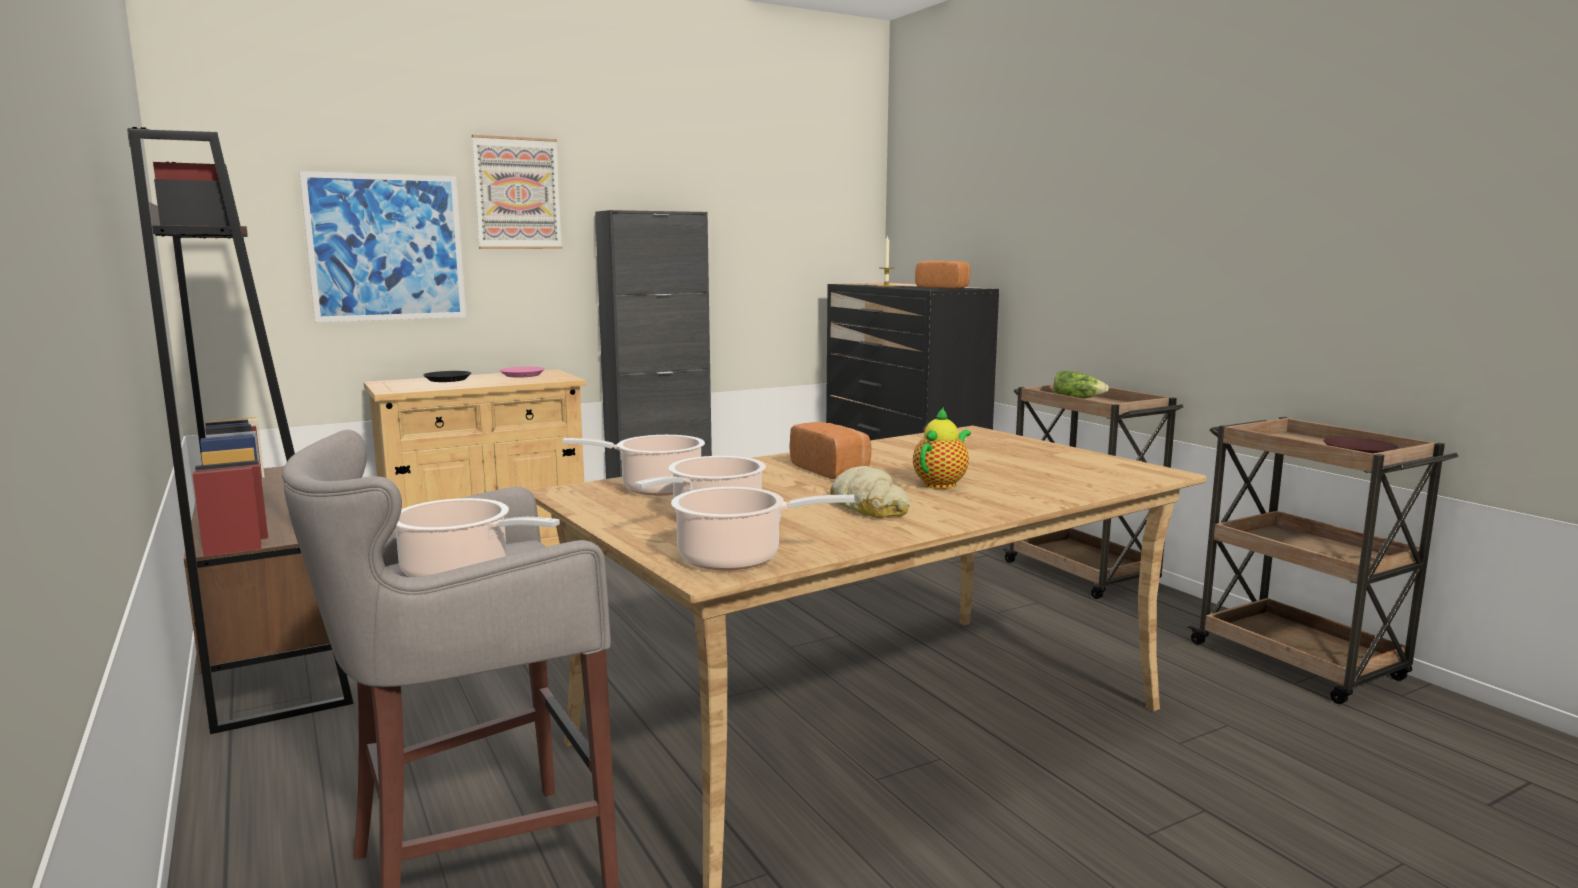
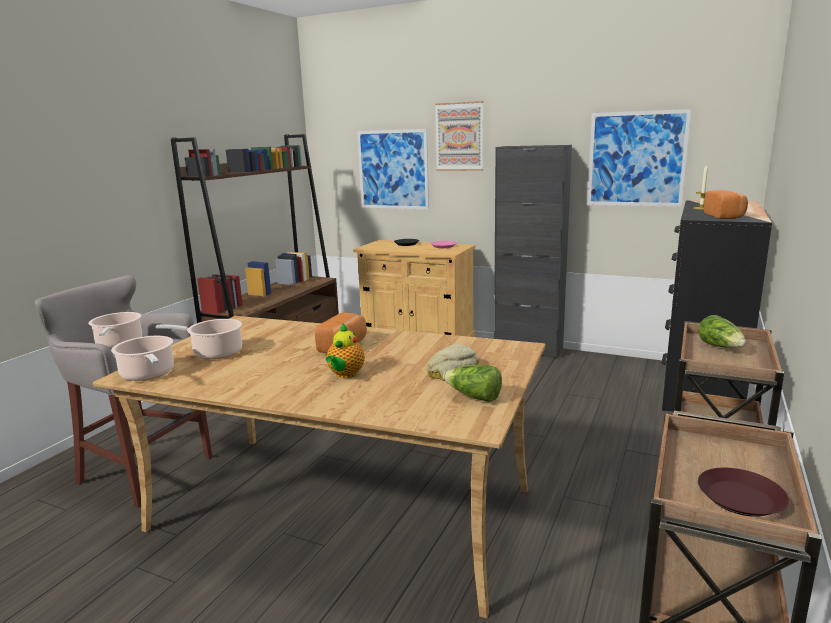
camera: 55 degrees right, 5 degrees up
(655, 488) = (260, 330): cooking pot -> none
(764, 235) = (636, 159): none -> picture
(869, 506) = (270, 372): bread -> bread (451, 370)
(942, 484) = (345, 375): teapot -> teapot turned 105 degrees clockwise
(1087, 462) = (474, 397): none -> lettuce

